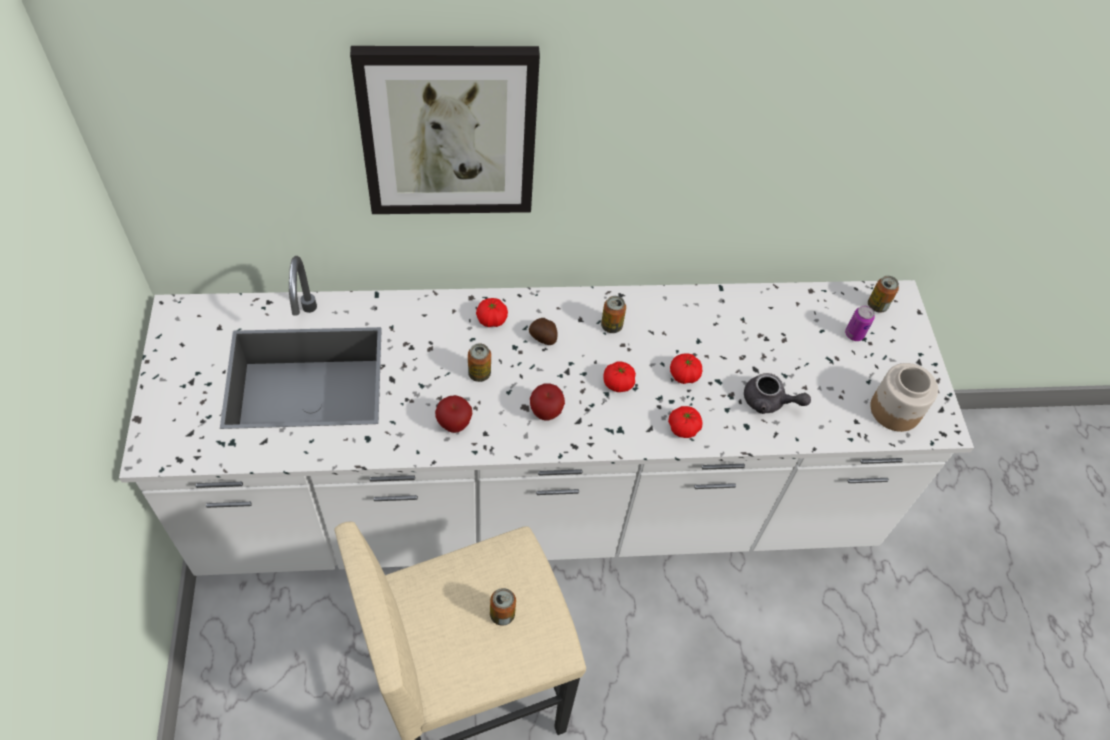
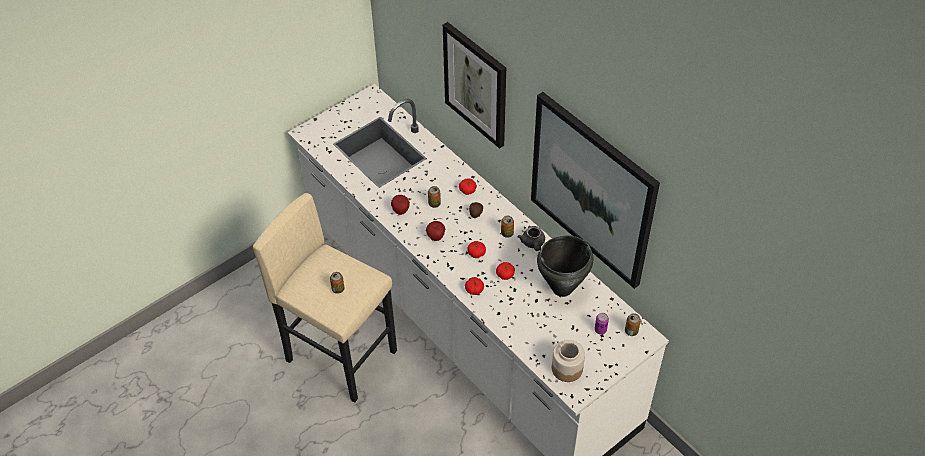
camera: 60 degrees right, 5 degrees down
(756, 328) = (562, 288): none -> black cooking pot
(761, 151) = (592, 190): none -> picture
(769, 402) = (521, 315): grey teapot -> grey teapot (533, 244)

